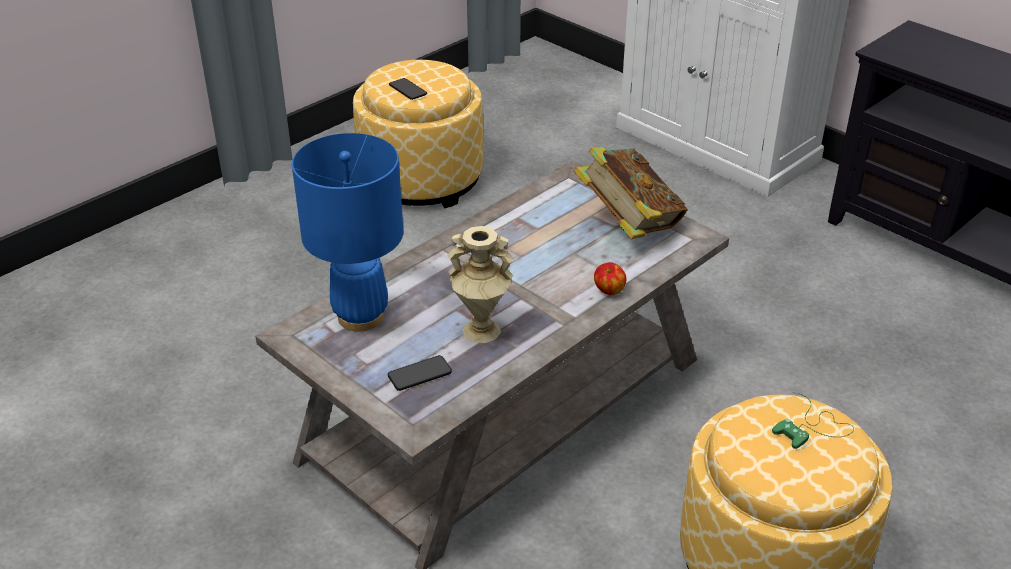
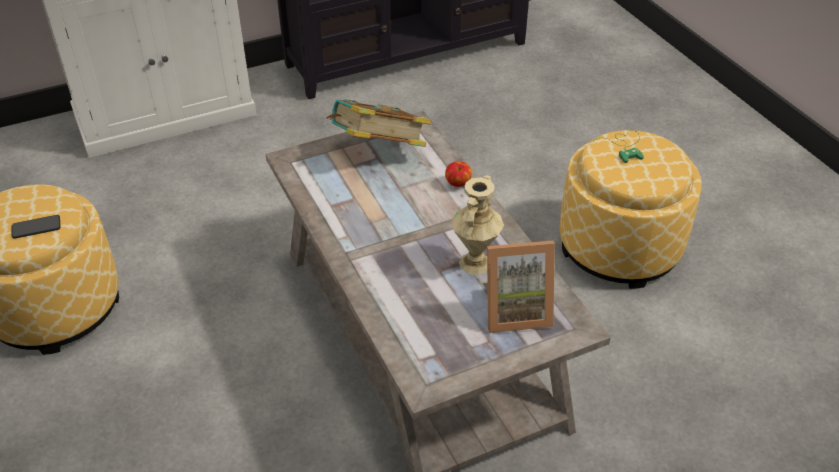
camera: 70 degrees left, 5 degrees up
(360, 317) = (422, 332): blue table lamp -> none
(419, 374) = (515, 311): phone -> picture frame

